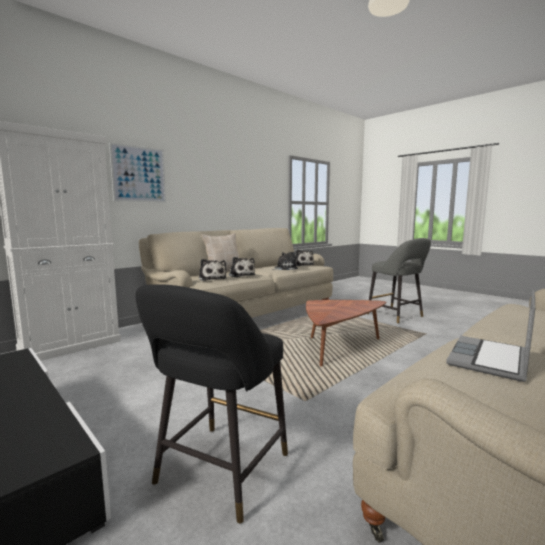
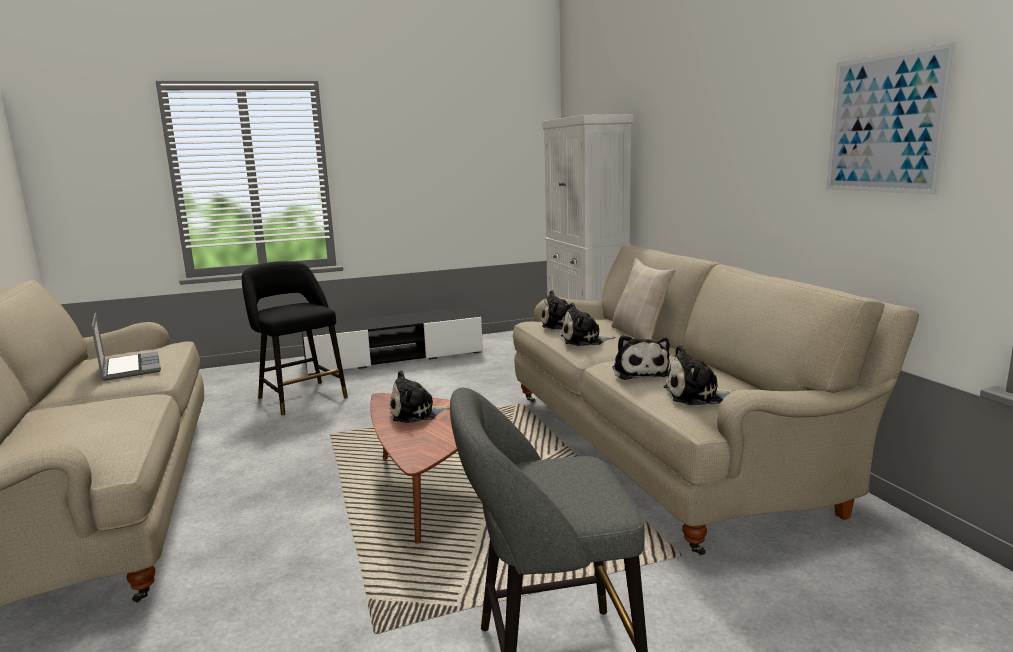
camera: 115 degrees right, 5 degrees up
(139, 174) = (672, 149): picture -> picture (885, 124)
(333, 310) = (416, 413): none -> plush toy

